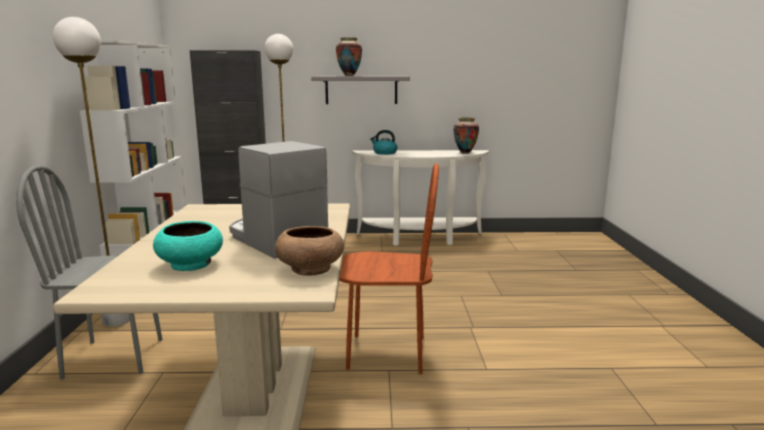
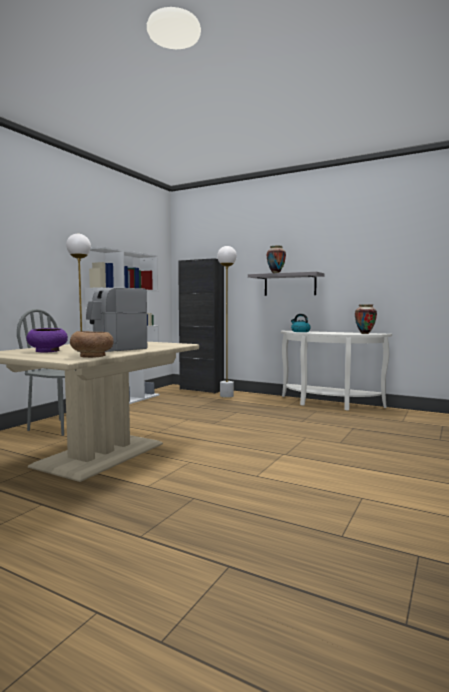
camera: 30 degrees right, 10 degrees down
(191, 264) = (48, 351): turquoise bowl -> purple bowl
(275, 239) = (111, 349): coffee machine -> coffee machine turned 120 degrees counterclockwise
(386, 353) = (202, 454): brown chair -> none

